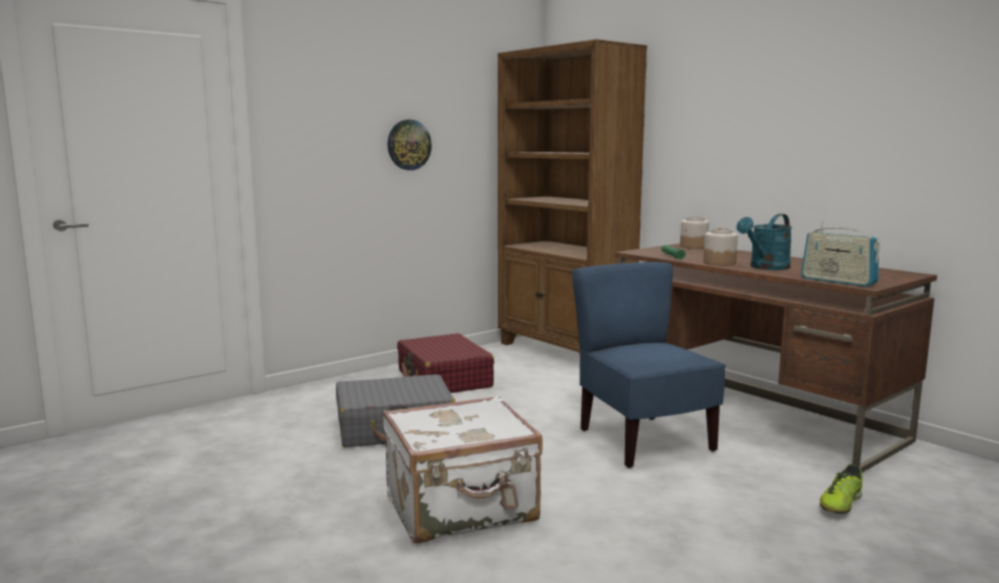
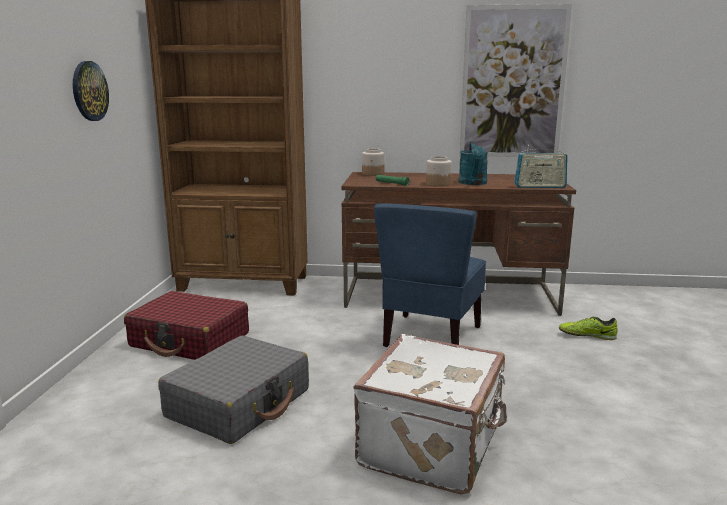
camera: 45 degrees left, 5 degrees up
(643, 441) = (430, 336): blue chair -> blue chair turned 90 degrees counterclockwise
(840, 504) = (587, 335): shoe -> shoe turned 105 degrees clockwise
(883, 138) = (513, 83): none -> picture

